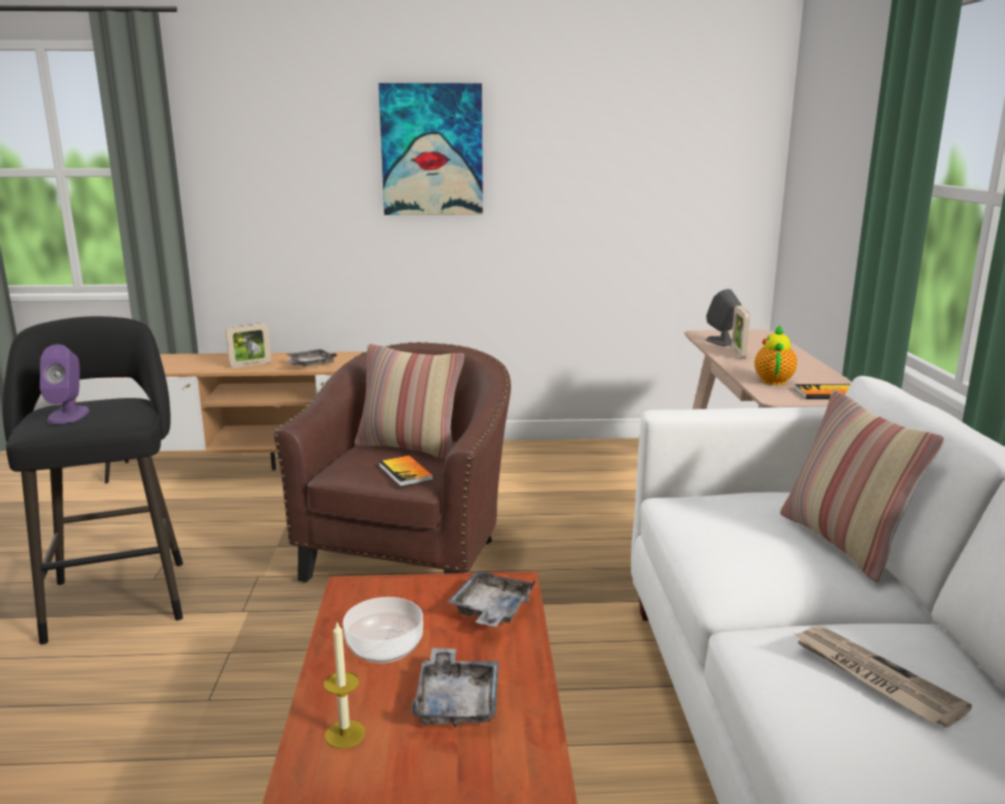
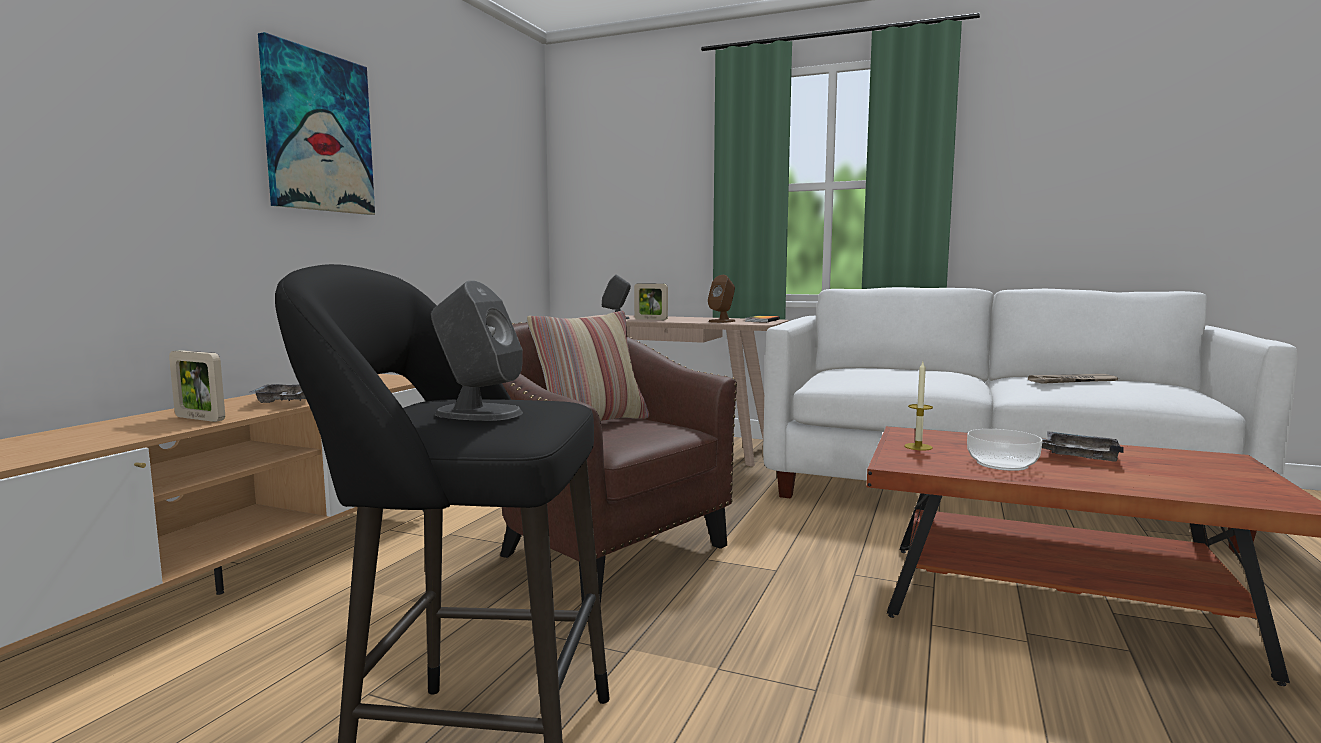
camera: 65 degrees left, 10 degrees down
(68, 415) = (477, 413): purple speaker -> grey speaker
(250, 365) = (200, 418): picture frame -> picture frame turned 120 degrees clockwise
(345, 734) = (1132, 481): candle -> candle (918, 447)
(405, 472) = (658, 429): book -> none
(491, 610) = (947, 439): grey tray -> none
(773, 380) = (722, 321): teapot -> brown speaker
(843, 543) = (916, 368): pillow -> none

